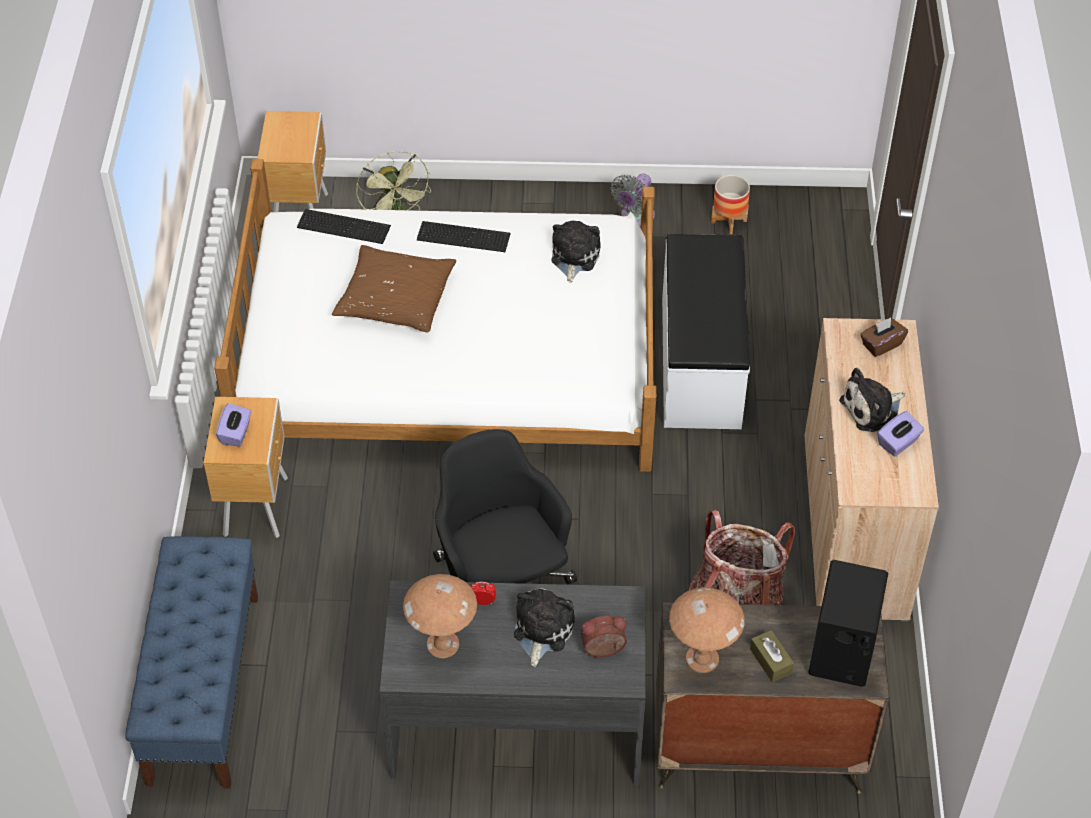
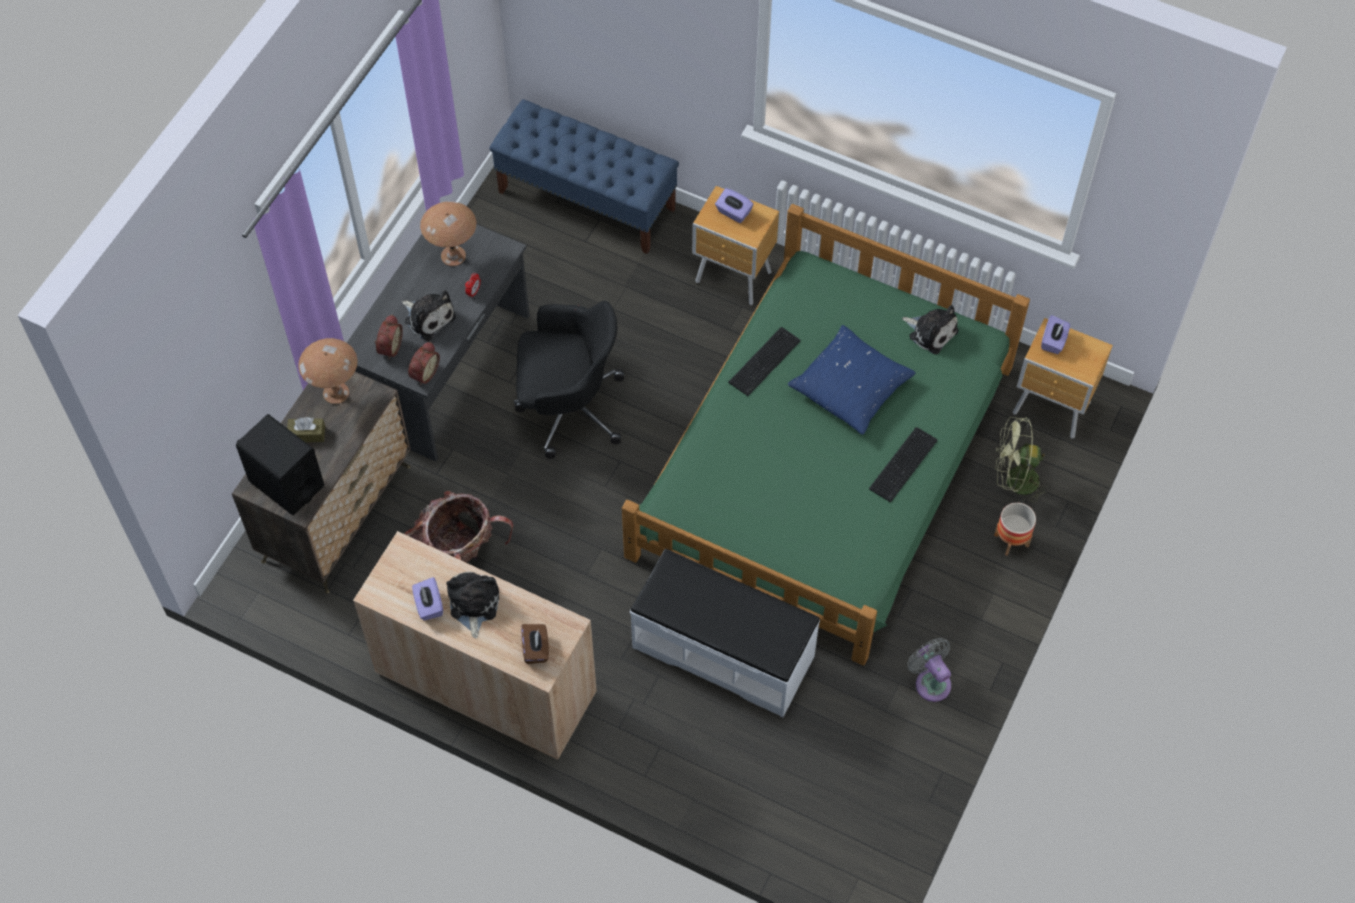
camera: 115 degrees right, 10 degrees up
(282, 148) = (1053, 341): none -> purple tissue box
(343, 225) = (960, 379): keyboard -> keyboard (766, 361)
(395, 299) = (851, 387): brown pillow -> blue pillow
(452, 358) = (823, 462): white bed -> green bed
(574, 257) = (836, 540): plush toy -> plush toy (931, 332)
(617, 602) = (423, 373): none -> alarm clock
(729, 221) = (888, 762): planter -> planter (1011, 540)

